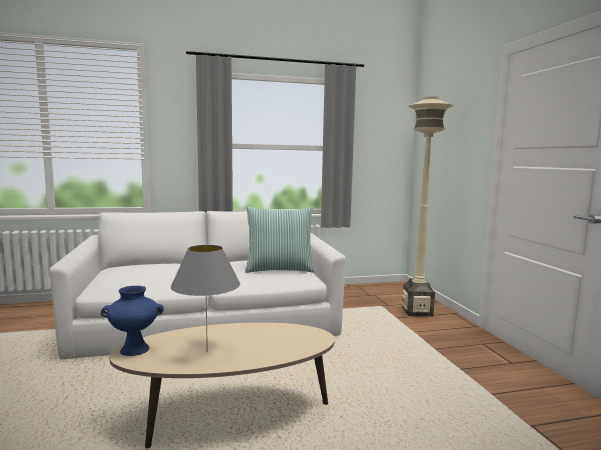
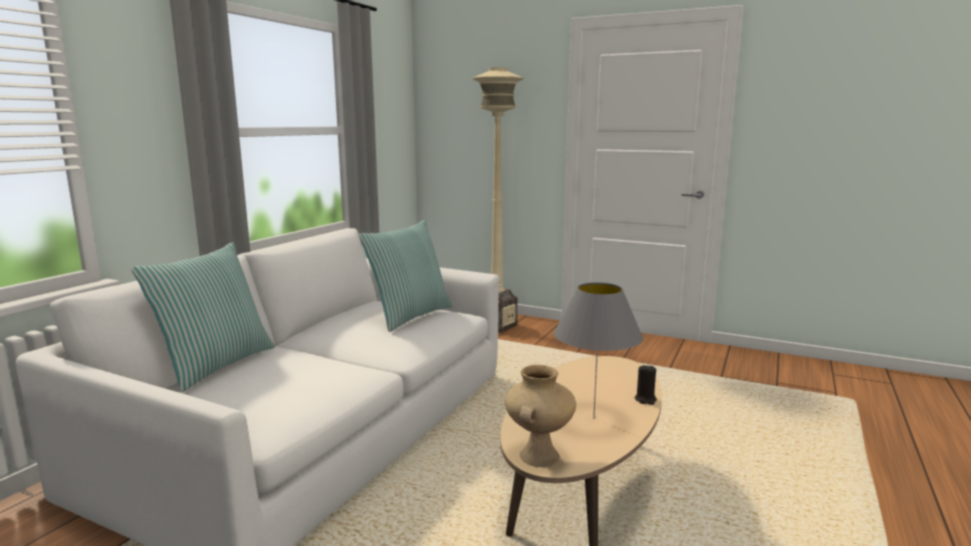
camera: 50 degrees left, 5 degrees up
(135, 349) = (538, 455): blue vase -> beige vase
(155, 263) = (215, 365): none -> pillow
(262, 360) = (645, 399): none -> black candle

